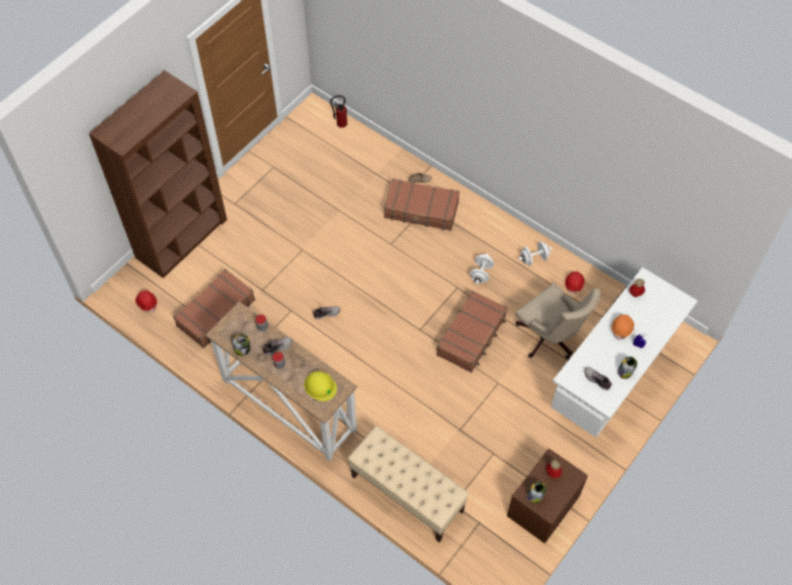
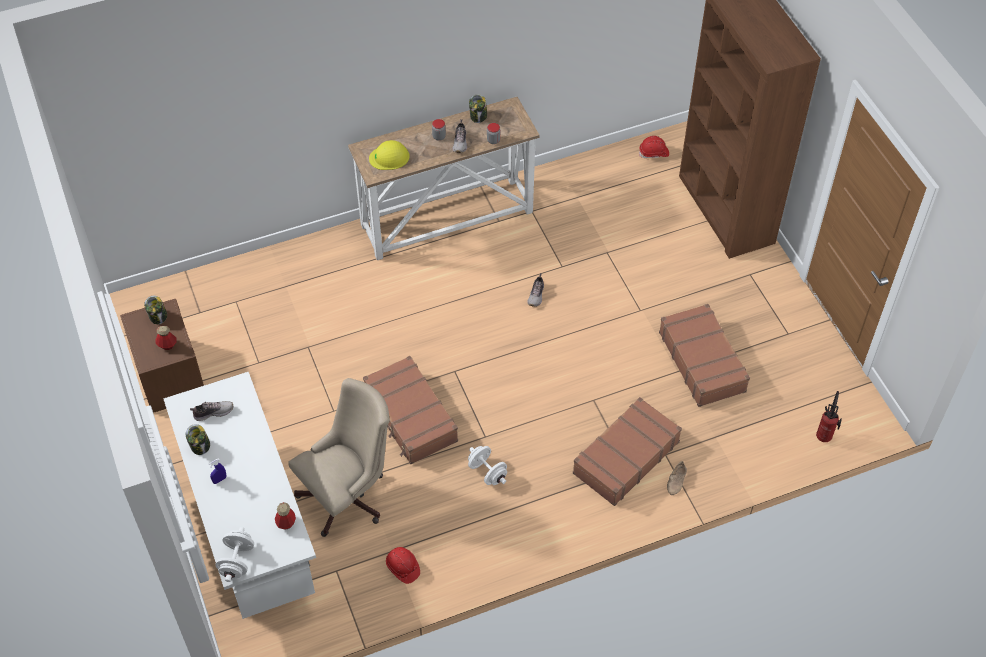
camera: 120 degrees right, 5 degrees down
(215, 313) = (603, 202): brown suitcase -> brown suitcase (702, 361)
(407, 493) = (277, 269): beige bench -> none
(534, 258) = (470, 544): white dumbbell -> white dumbbell (237, 561)
(550, 338) = (349, 495): beige office chair -> beige office chair turned 150 degrees clockwise
(622, 328) = (253, 477): orange hard hat -> none

